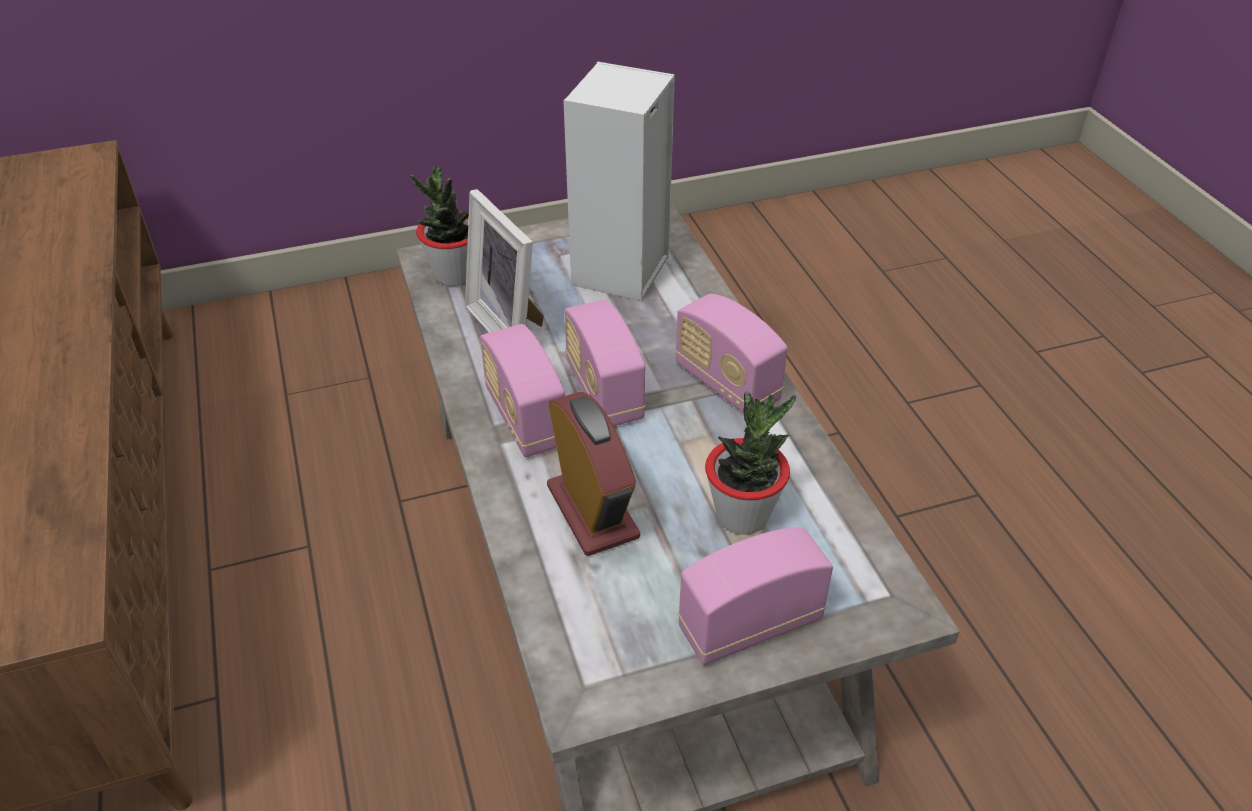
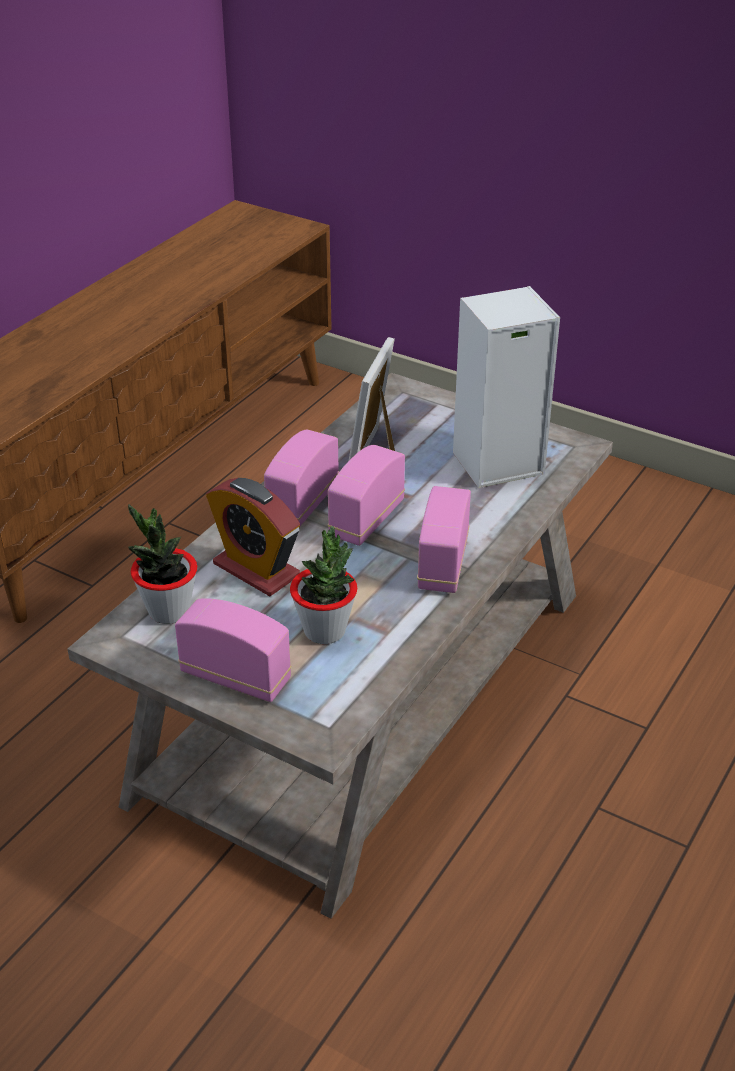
camera: 50 degrees right, 5 degrees down
(454, 275) = (397, 406): potted plant -> potted plant (168, 611)
(592, 512) = (256, 570): alarm clock -> alarm clock turned 105 degrees clockwise

